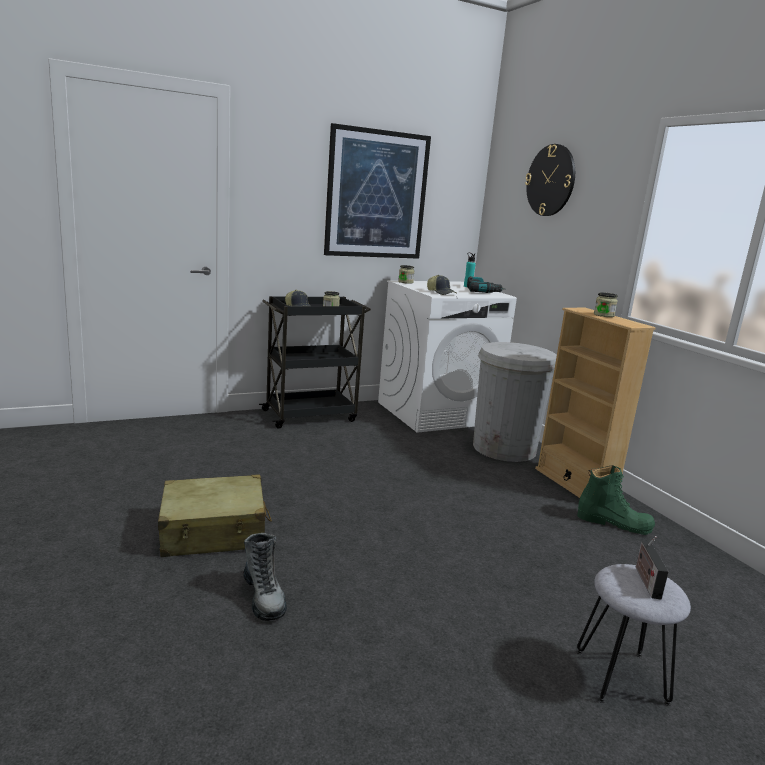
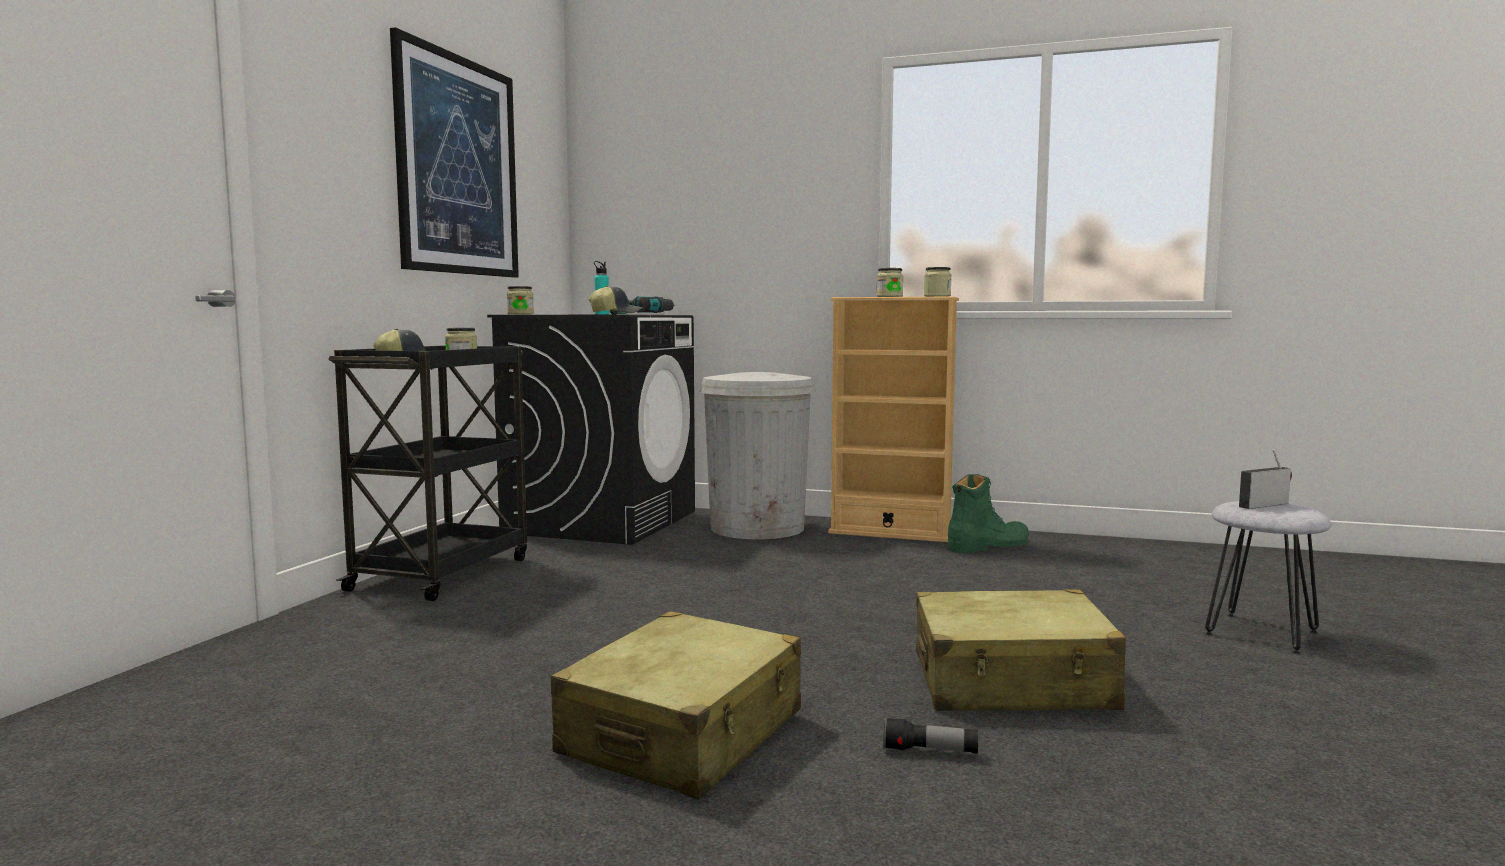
camera: 45 degrees left, 10 degrees down
(264, 597) = (930, 751): boot -> flashlight
(381, 596) = (1012, 683): none -> beige suitcase
(437, 413) = (602, 522): white washing machine -> black washing machine
(551, 180) = (710, 147): wall clock -> none
(632, 323) = (937, 296): none -> jar
(646, 581) = (1265, 504): radio -> radio turned 105 degrees clockwise

